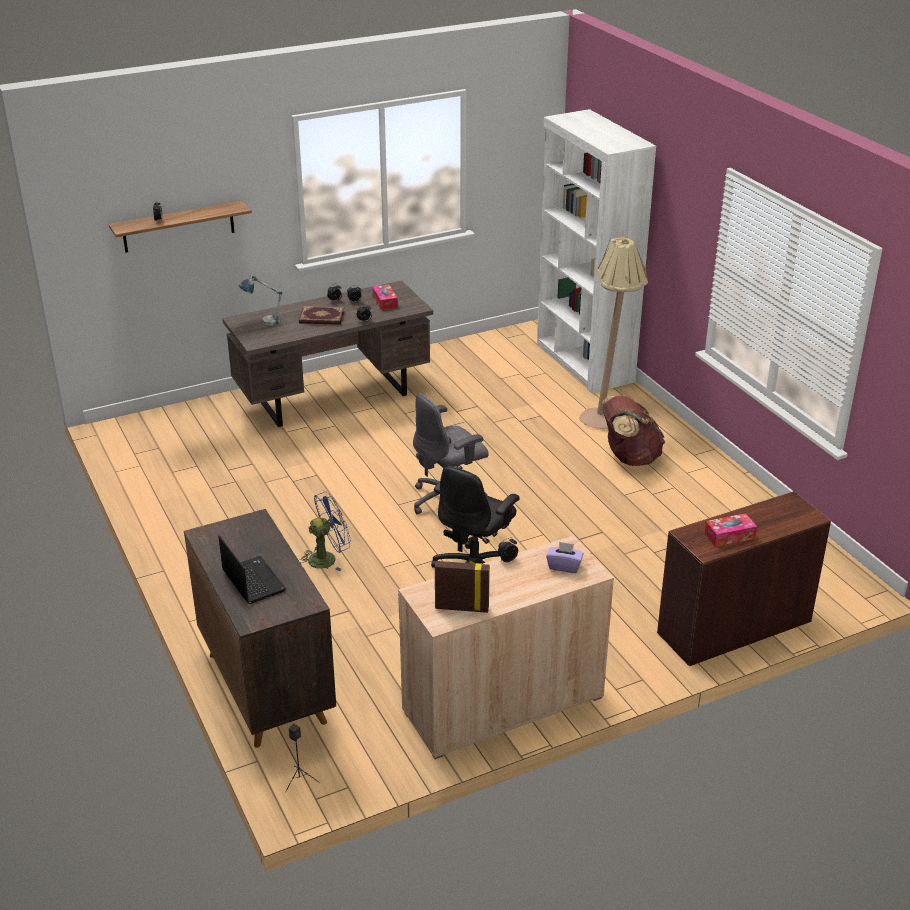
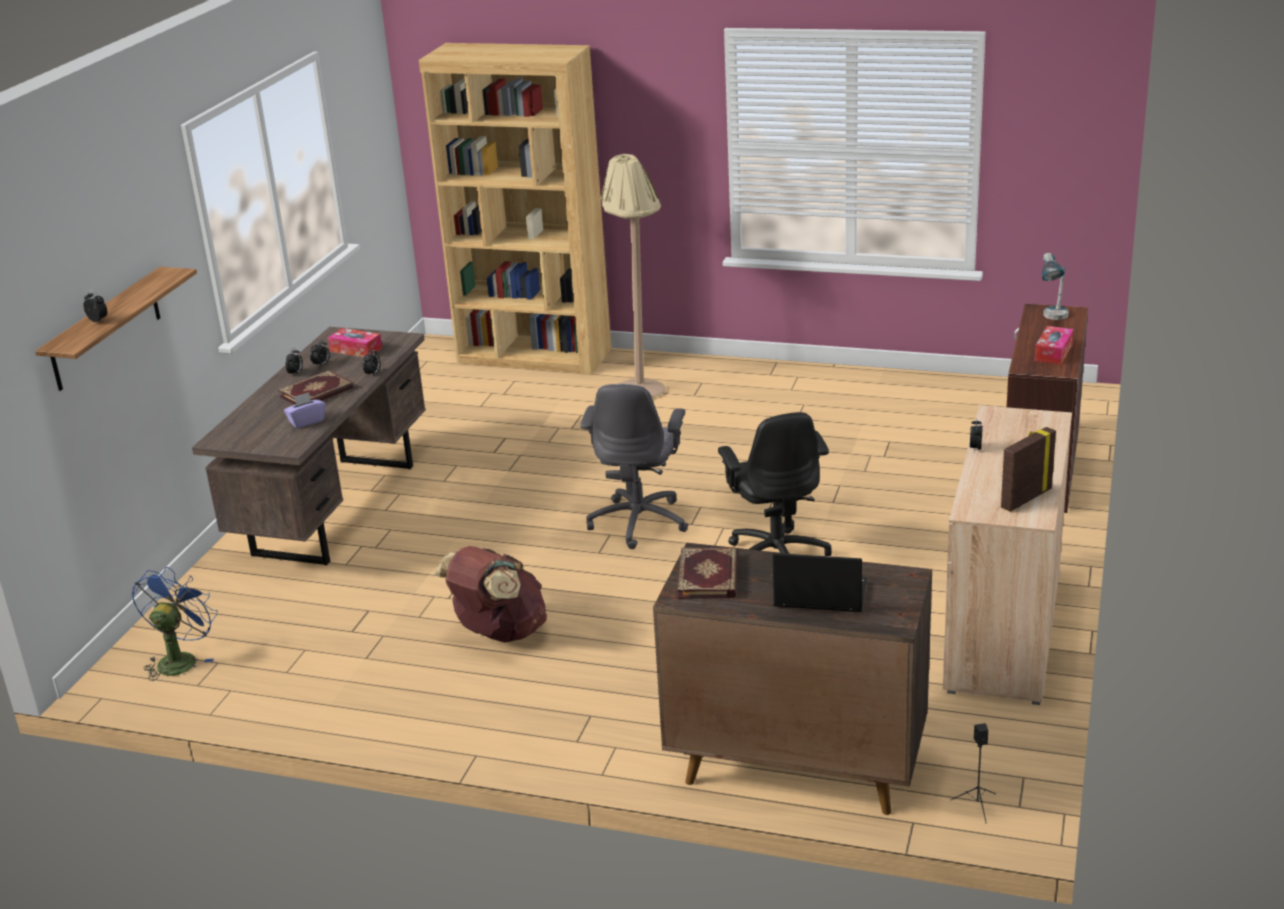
camera: 45 degrees left, 5 degrees down
(235, 533) = (709, 576): none -> book
(263, 322) = (256, 427): table lamp -> table lamp (1053, 319)
(327, 558) = (625, 633): blue fan -> blue fan (180, 659)
(564, 566) = (1024, 427): purple tissue box -> purple tissue box (306, 421)
(584, 363) = (534, 356): white bookcase -> brown bookcase
(629, 458) = (724, 404): brown backpack -> brown backpack (498, 633)

